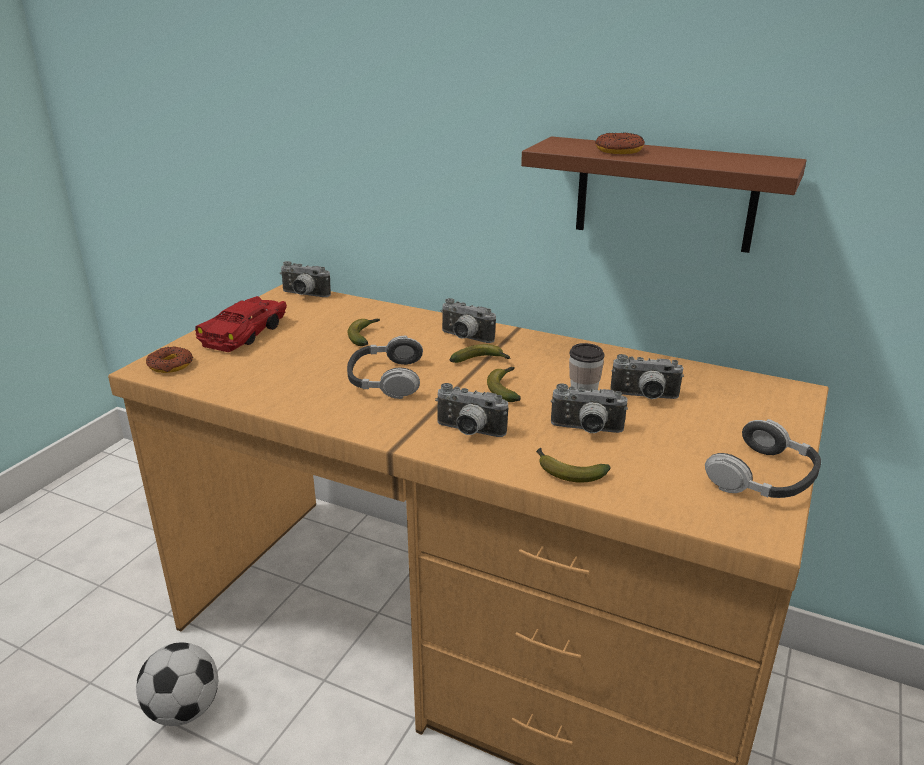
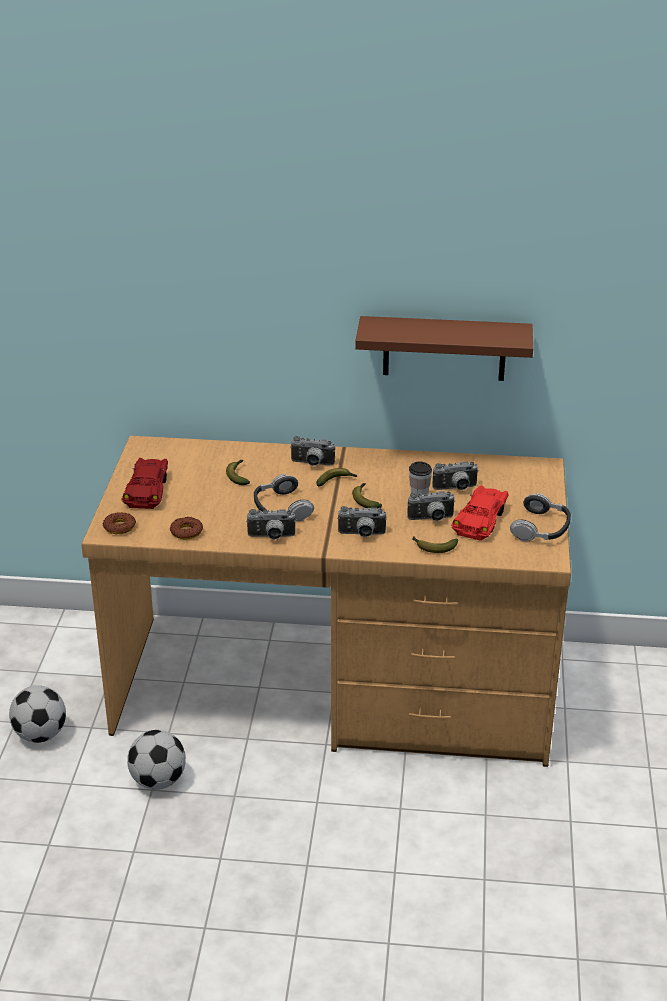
camera: 20 degrees left, 5 degrees up
(110, 608) = (41, 735): none -> football
(304, 295) = (158, 446): camera -> camera (271, 537)
(618, 150) = (417, 330): donut -> donut (186, 532)
(665, 446) = (481, 520): none -> red toy car

